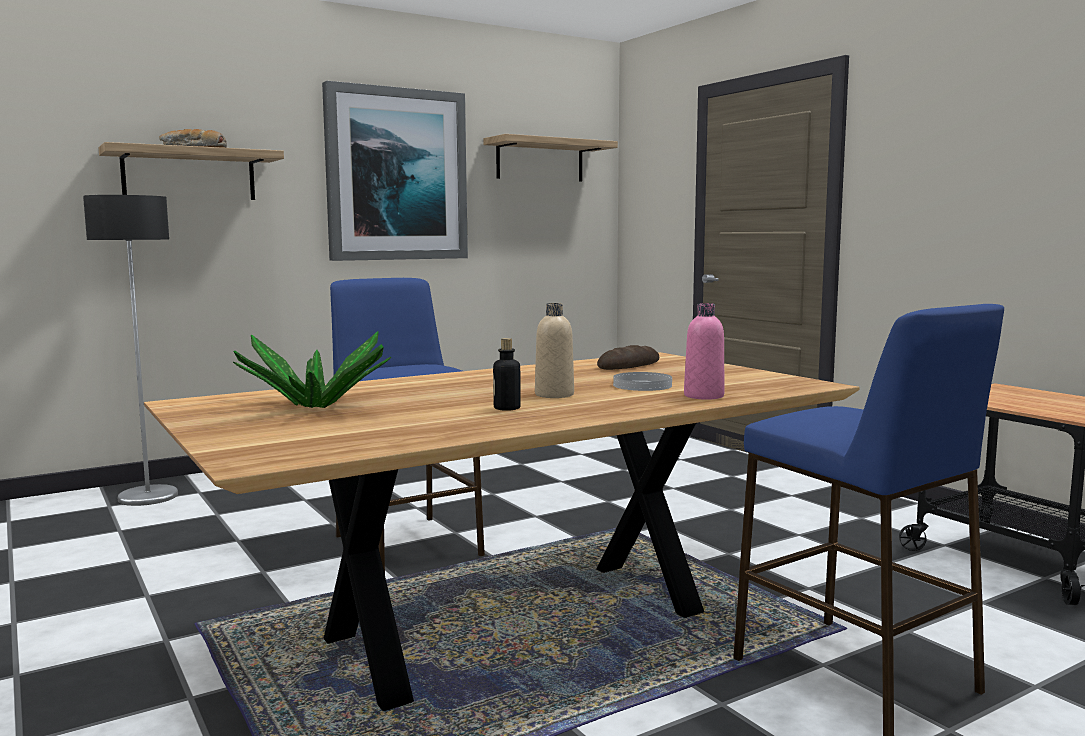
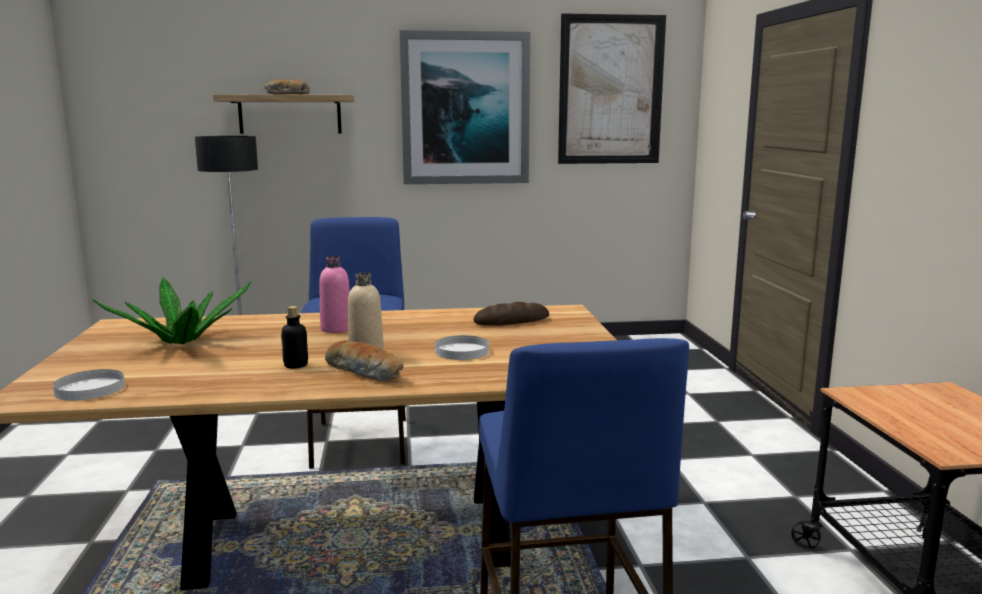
camera: 25 degrees right, 5 degrees up
(318, 446) = (90, 388): none -> white plate
(540, 160) = (611, 90): shelf -> picture
(592, 405) = (365, 372): none -> bread
(703, 396) = (480, 374): pink bottle -> pink bottle (336, 329)

